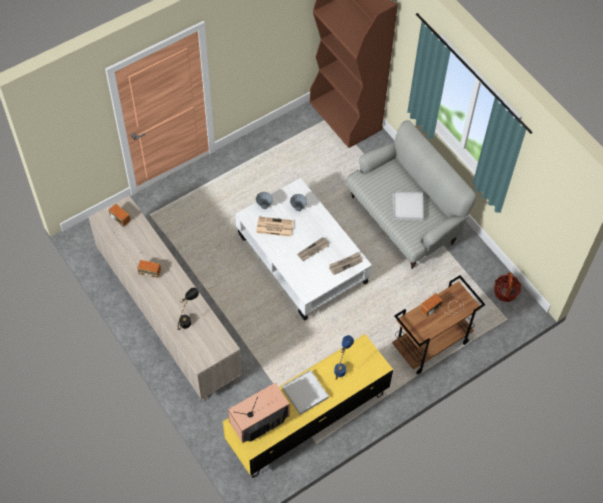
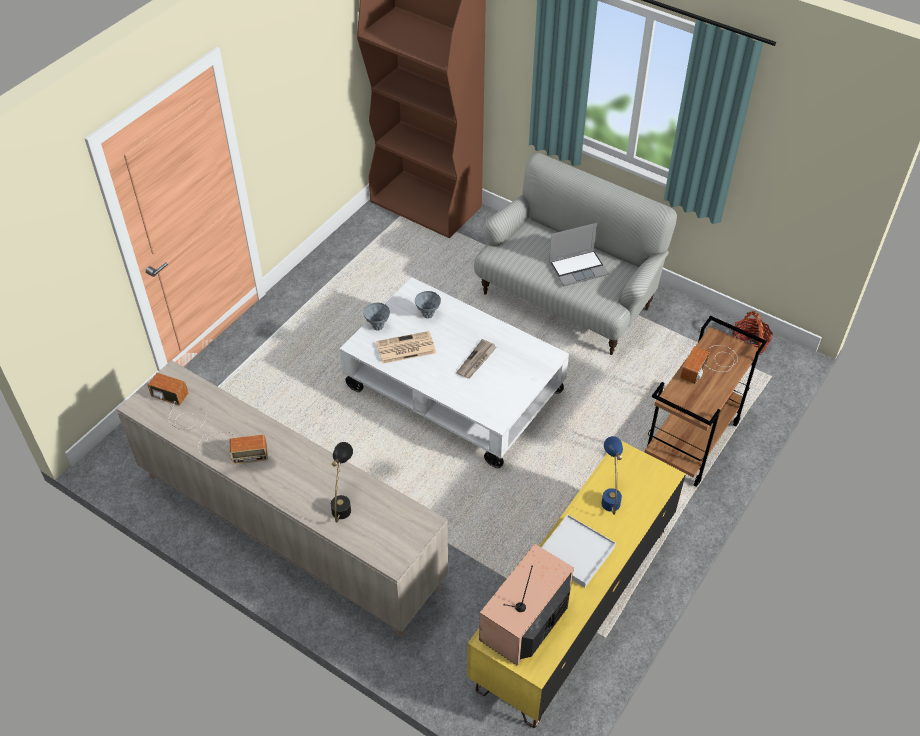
camera: 20 degrees left, 10 degrees down
(345, 263) = (532, 363): newspaper -> none
(407, 207) = (578, 268): white tray -> laptop

